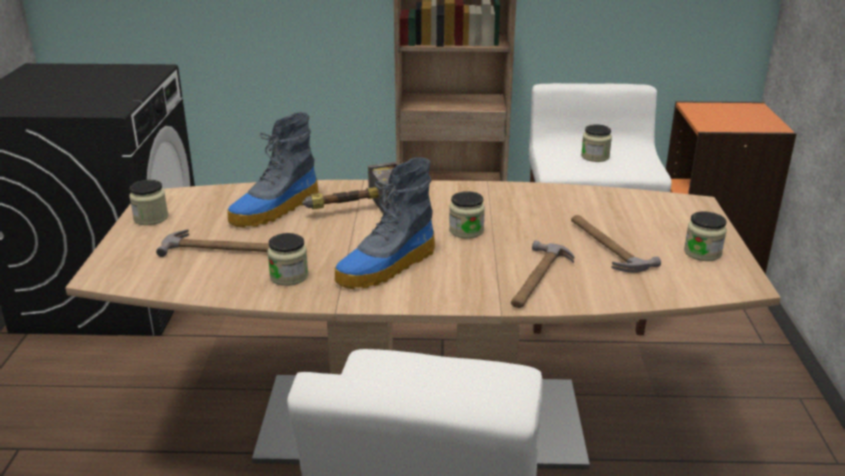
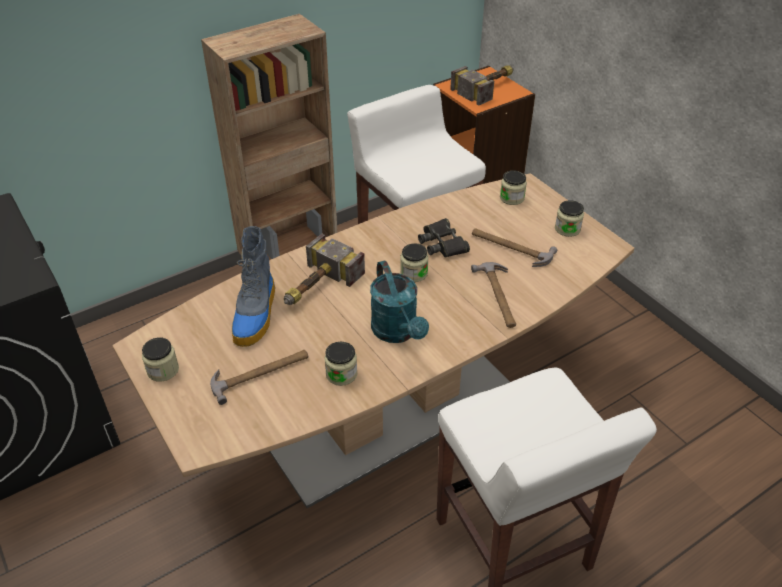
camera: 35 degrees left, 15 degrees up
(387, 267) = (398, 332): boot -> turquoise watering can
(529, 219) = (442, 243): none -> black binoculars
(595, 157) = (419, 159): jar -> jar (512, 198)
(740, 116) = (488, 87): none -> hammer

